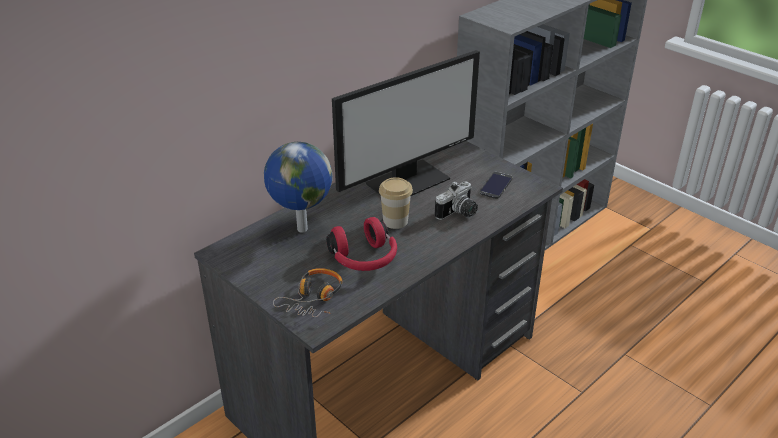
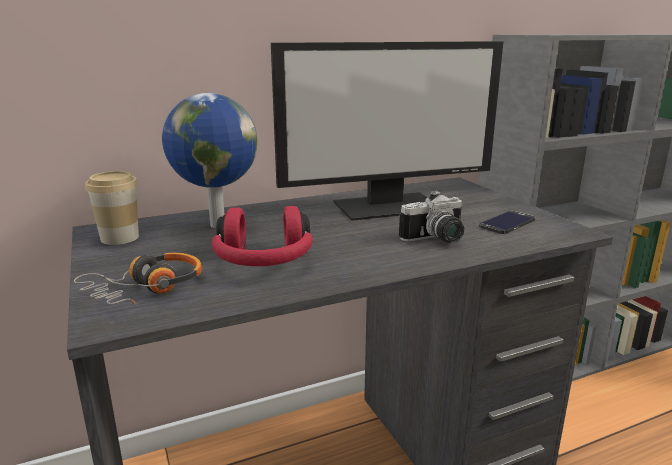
camera: 20 degrees right, 15 degrees down
(395, 221) = (341, 234): cup -> cup (120, 238)

